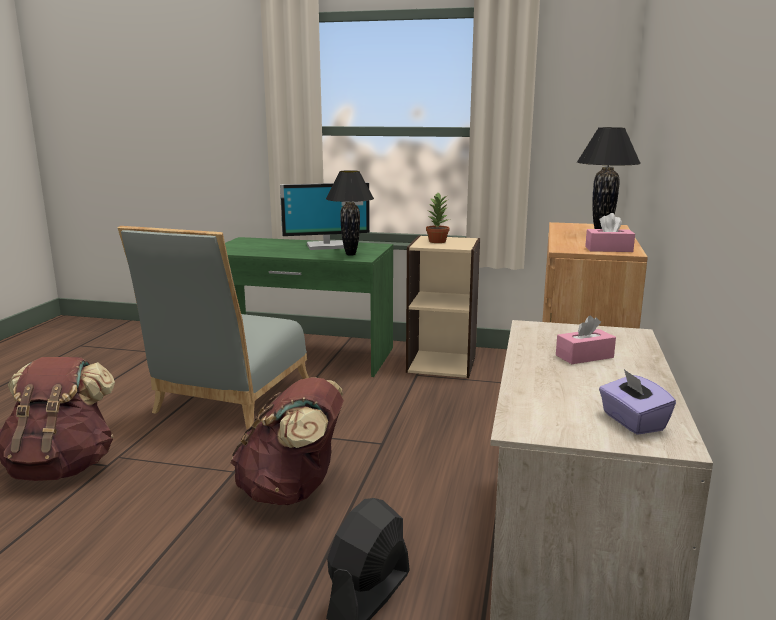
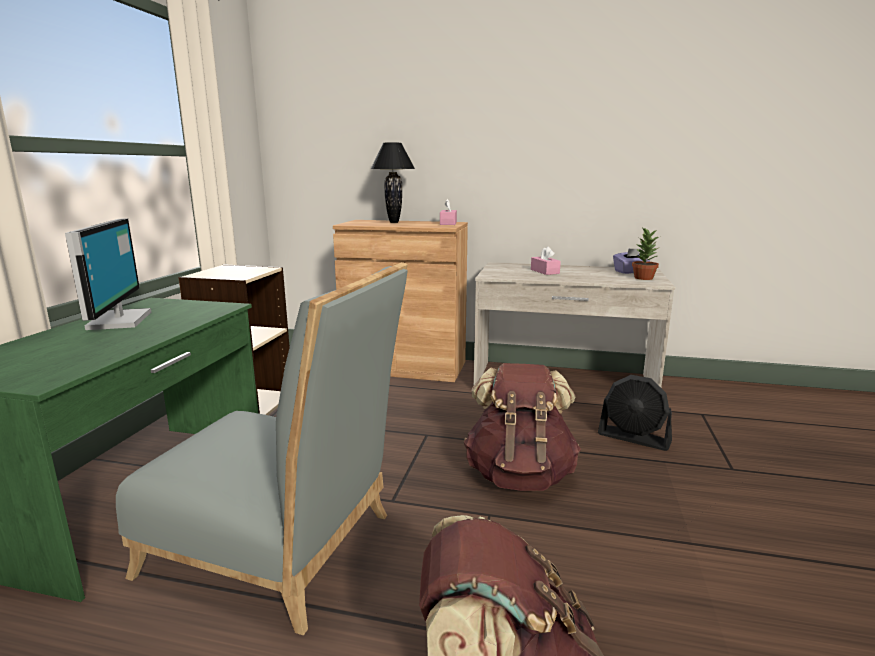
camera: 90 degrees left, 0 degrees up
(350, 254) = (198, 310): black table lamp -> none
(437, 241) = (227, 273): potted plant -> potted plant (643, 278)

